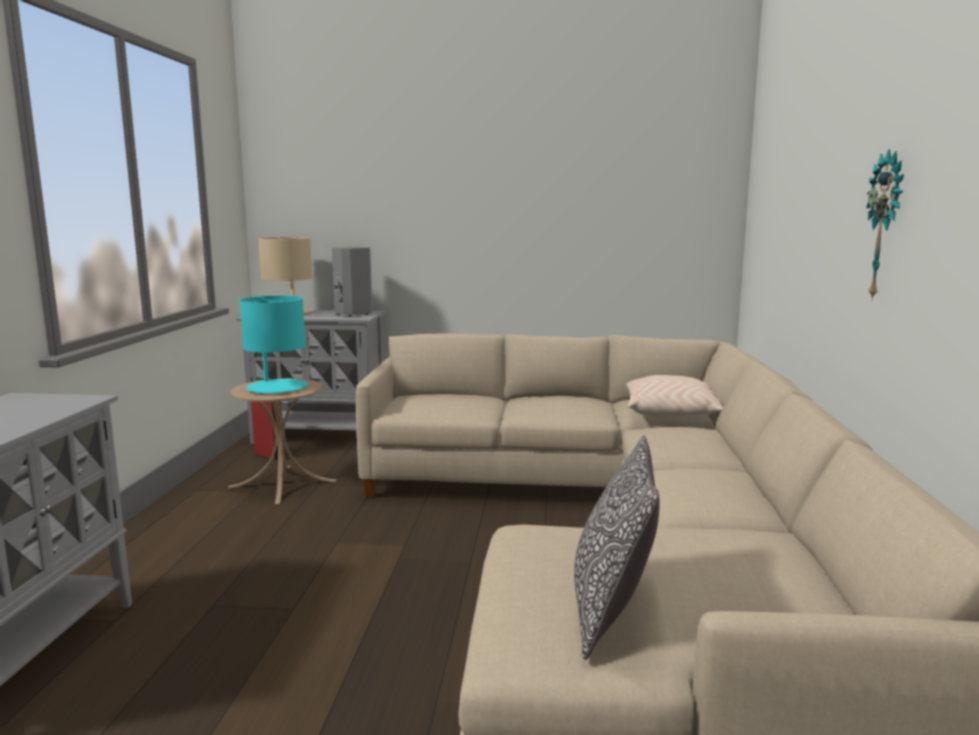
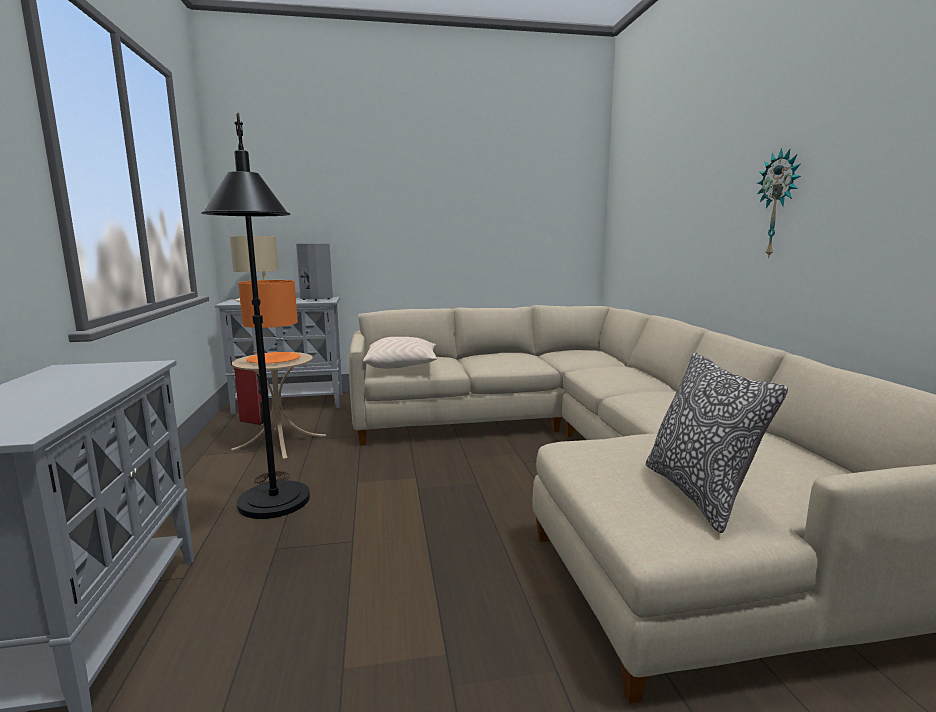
camera: 15 degrees left, 0 degrees up
(234, 563) = (275, 511): none -> black floor lamp
(277, 388) = (273, 359): turquoise table lamp -> orange table lamp
(671, 413) = (590, 358): beige pillow -> beige pillow (402, 365)

